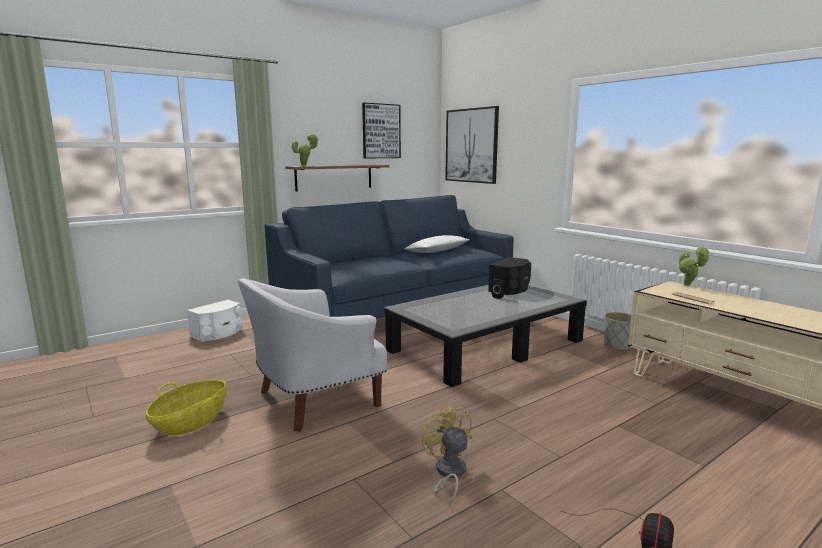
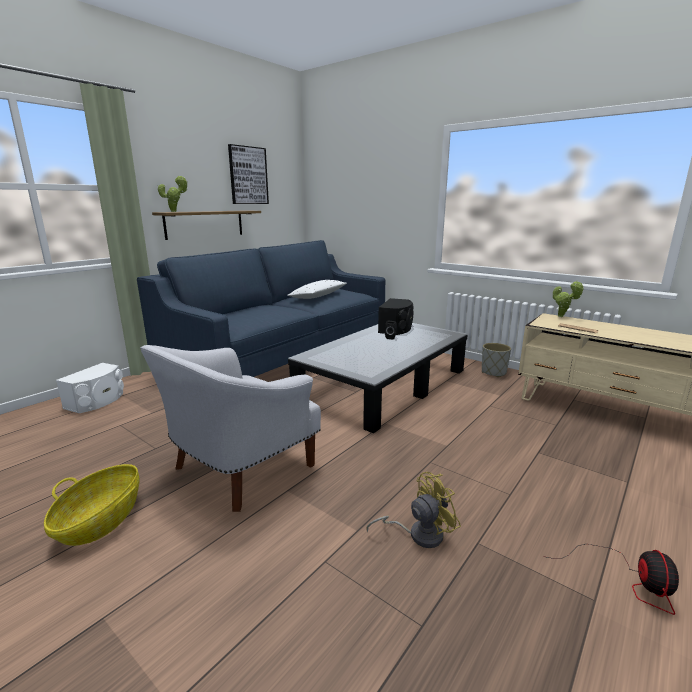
camera: 15 degrees left, 5 degrees up
(448, 473) = (418, 534): yellow fan -> yellow fan turned 105 degrees clockwise
(471, 145) = (337, 191): picture -> none

